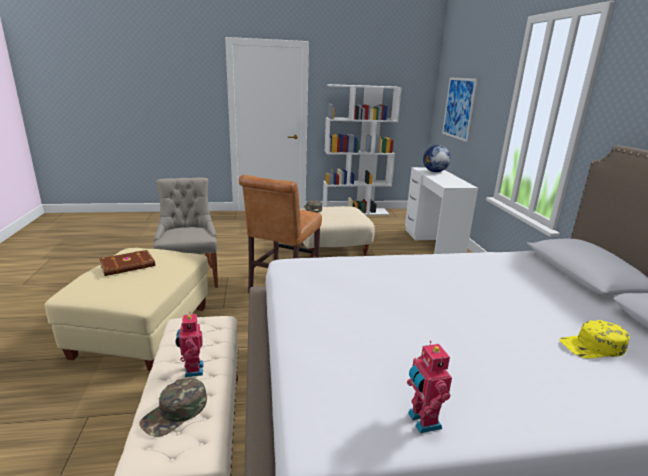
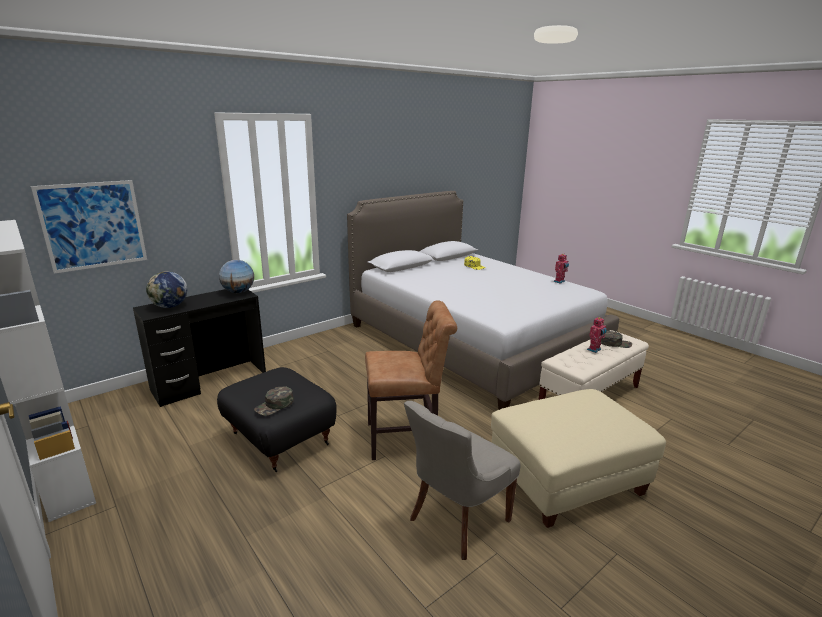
camera: 120 degrees left, 0 degrees up
(128, 265) = (580, 423): brown book -> none
(332, 251) = (278, 440): beige ottoman -> black ottoman
(432, 244) = (210, 381): white desk -> black desk
(458, 185) = (238, 292): none -> globe

